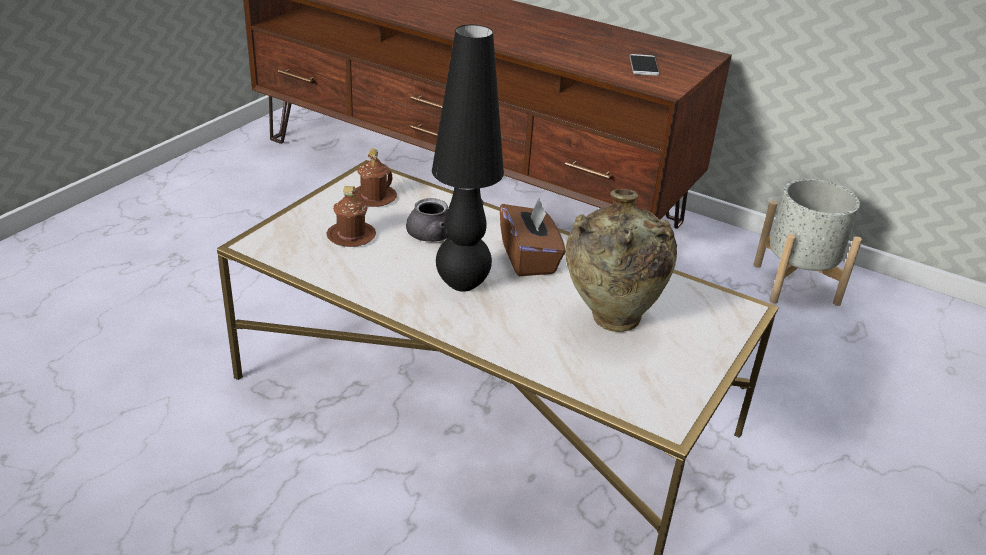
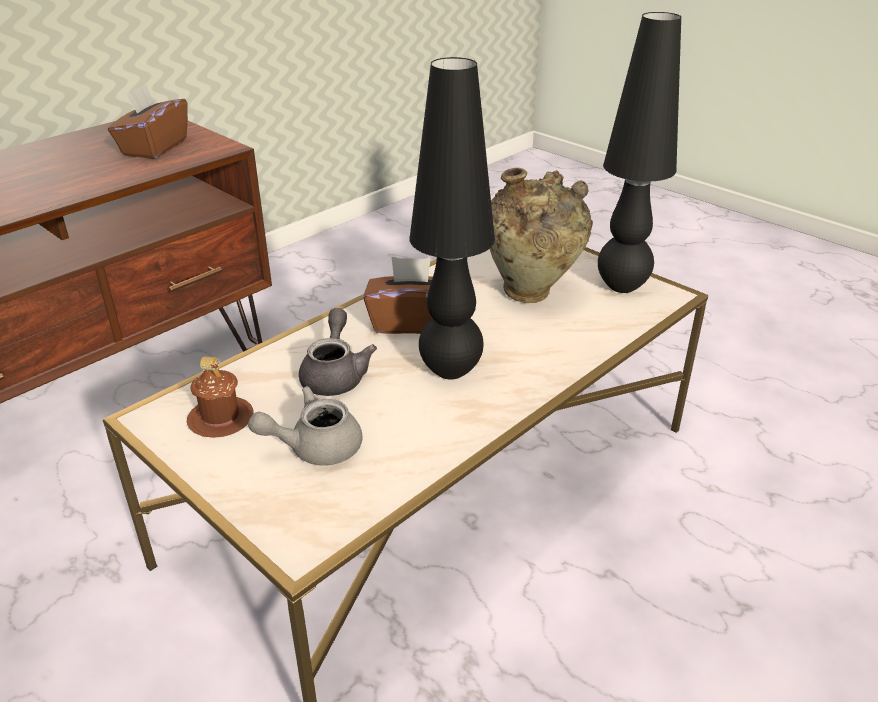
camera: 75 degrees left, 0 degrees up
(351, 236) = (314, 447): brown mug -> grey teapot
(643, 66) = (154, 147): phone -> brown tissue box
(664, 383) = (621, 286): none -> black table lamp
(796, 284) = (325, 267): grey planter -> none

